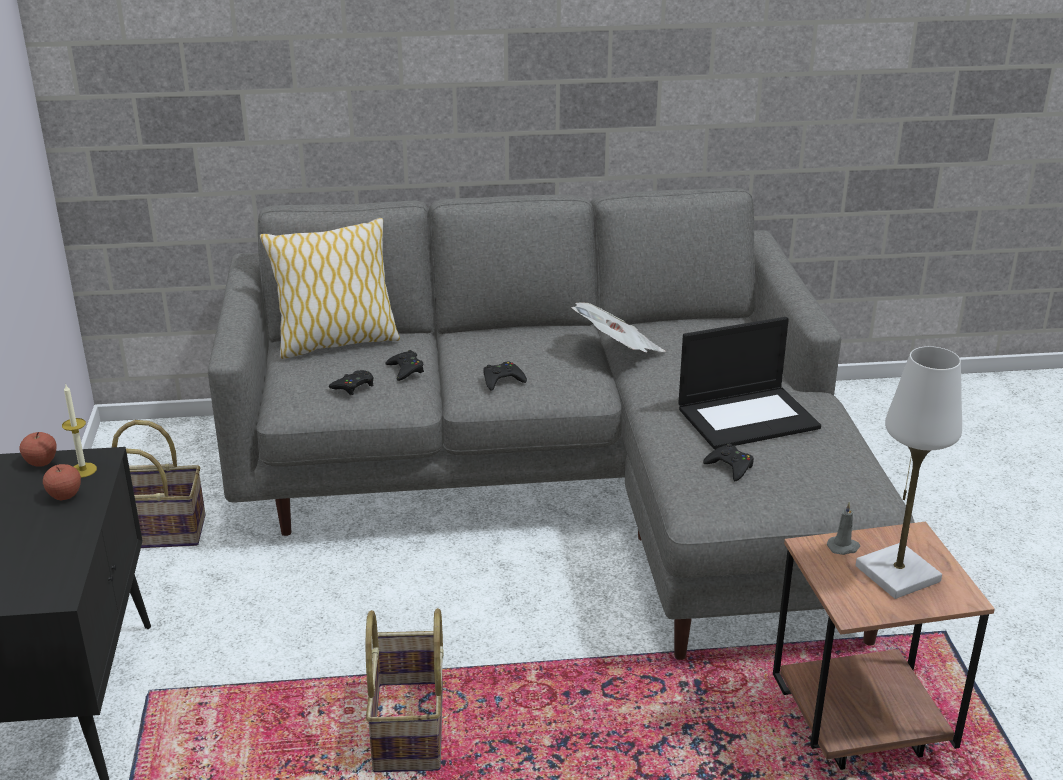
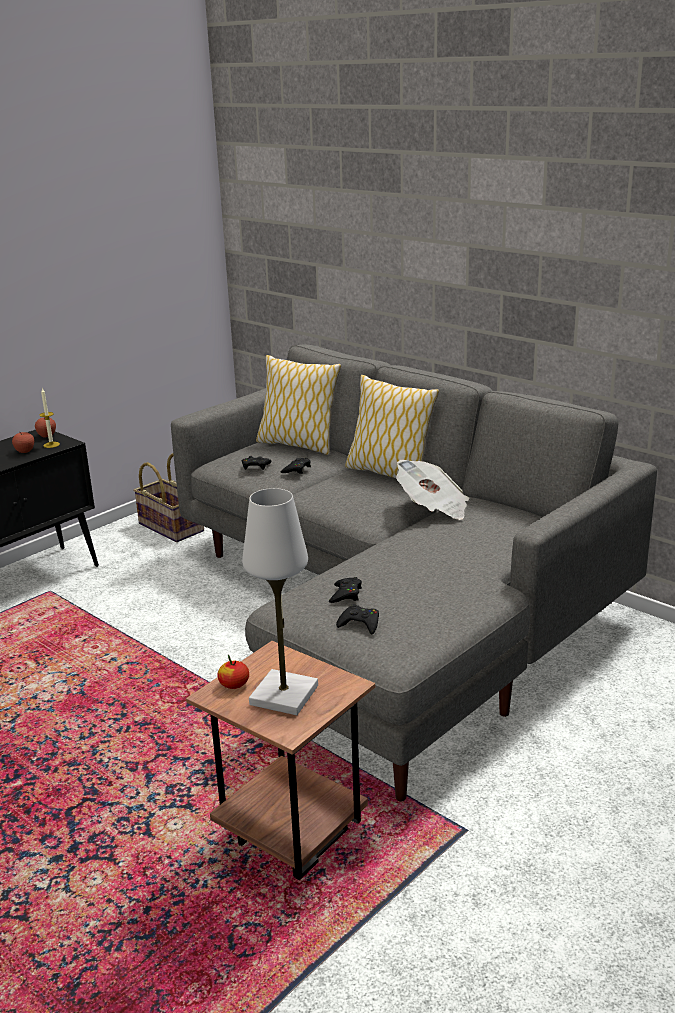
camera: 50 degrees right, 5 degrees down
(411, 728) = (102, 672): basket -> none
(501, 334) = (389, 473): none -> pillow
(502, 380) = (332, 494): black game controller -> black game controller (360, 624)
(748, 417) = (422, 576): laptop -> none
(843, 547) = (290, 664): grey candle -> none
(847, 592) = (234, 684): none -> apple

